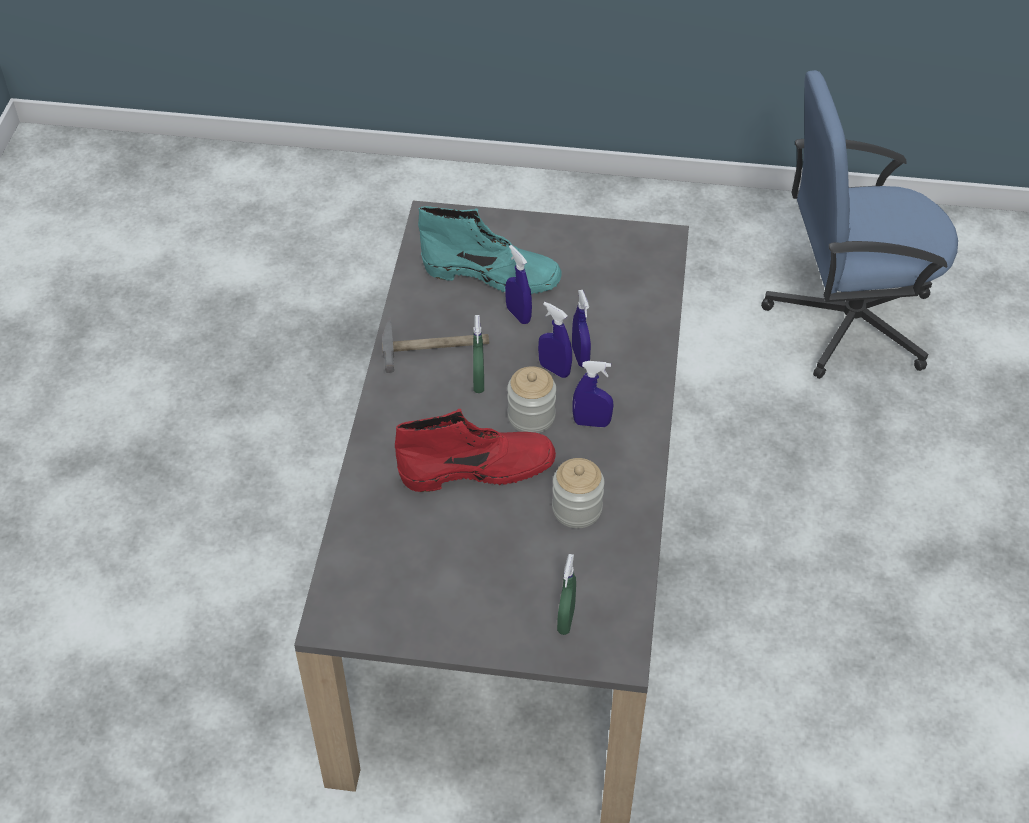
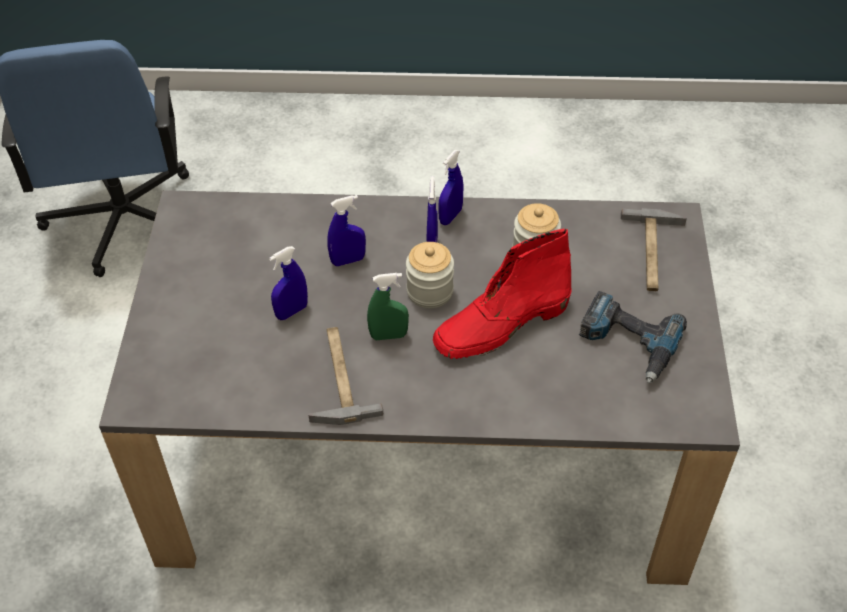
camera: 95 degrees left, 0 degrees up
(439, 572) = (628, 343): none -> power drill
(479, 468) = (501, 325): red boot -> red boot turned 105 degrees counterclockwise
(493, 275) = (231, 337): turquoise boot -> none
(554, 369) = (366, 278): blue spray bottle -> blue spray bottle (450, 216)
(566, 620) = (653, 253): green spray bottle -> hammer

